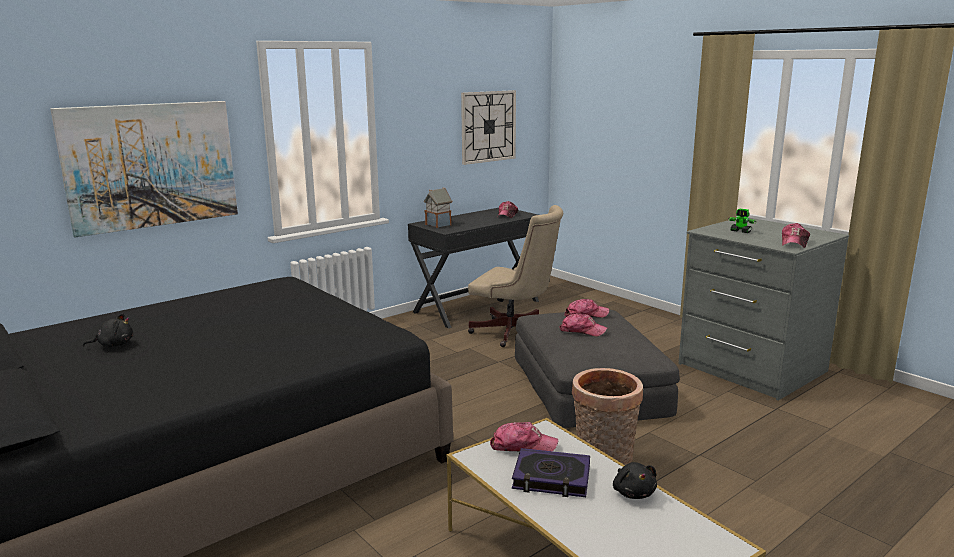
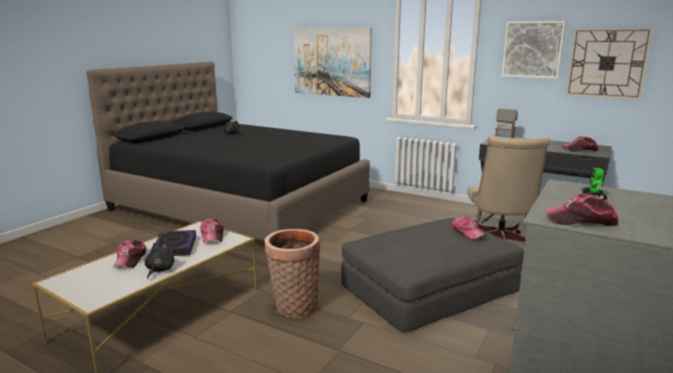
camera: 70 degrees right, 0 degrees up
(429, 118) = (532, 49): none -> picture
(582, 331) = (425, 234): cap -> cap (130, 259)
(633, 492) = (159, 270): black plush toy -> black plush toy turned 135 degrees clockwise

